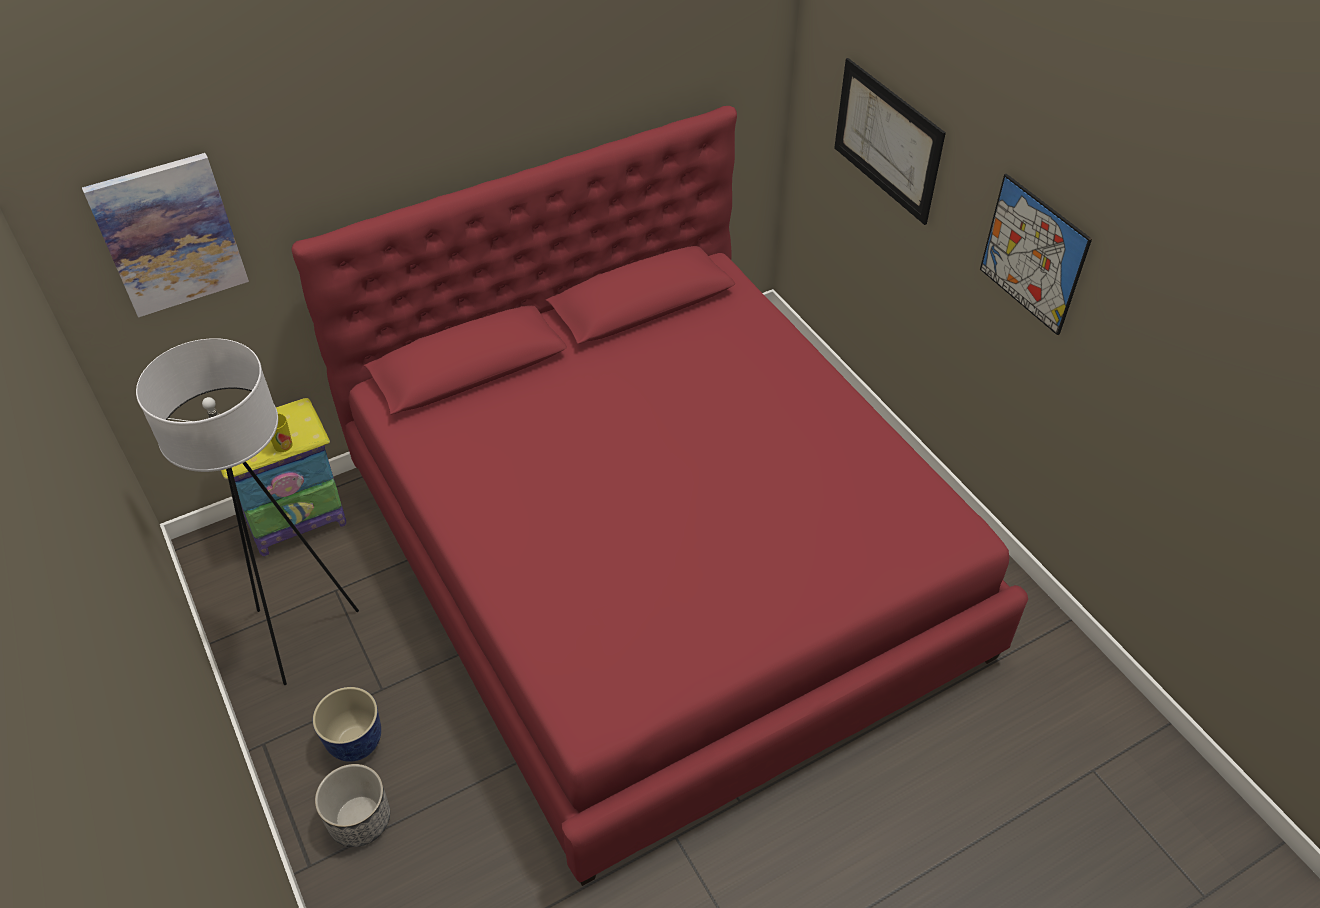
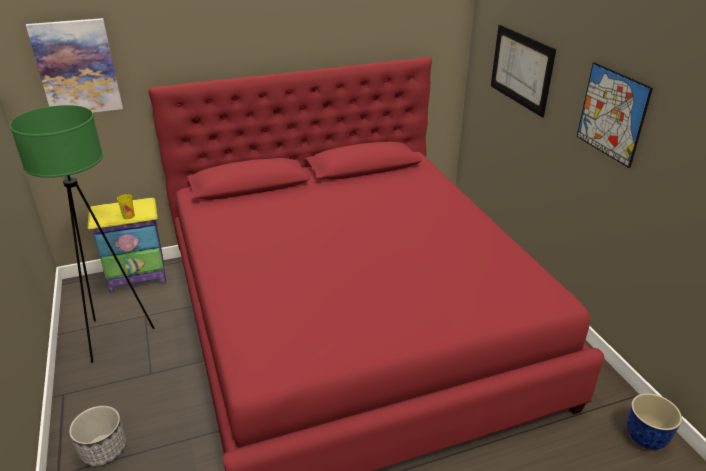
camera: 10 degrees right, 15 degrees down
(302, 634) = (115, 336): white floor lamp -> green floor lamp
(355, 741) = (121, 401): planter -> planter (644, 437)

